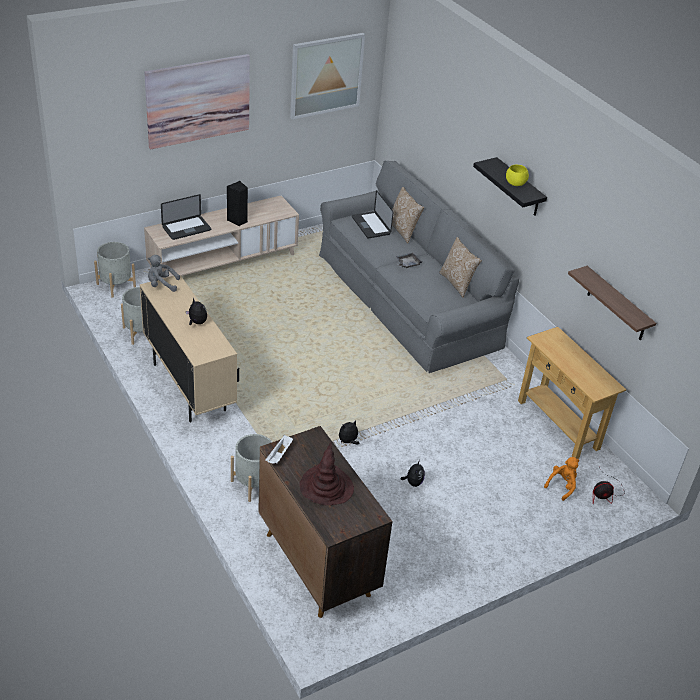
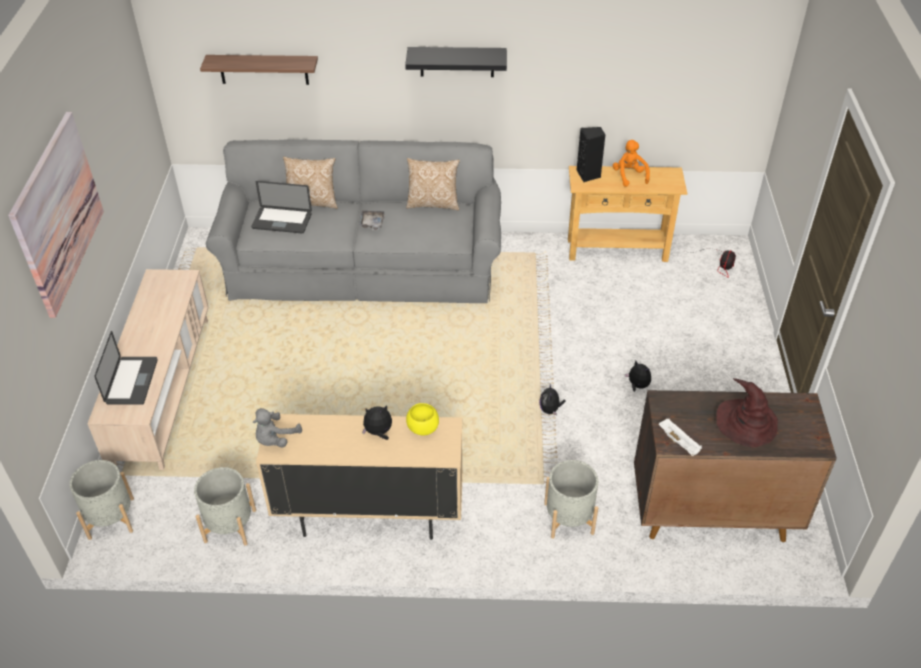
camera: 55 degrees left, 5 degrees up
(238, 221) = (161, 327): black speaker -> black speaker (588, 175)
(326, 75) = (118, 89): picture -> none
(515, 183) = (468, 55): yellow bowl -> yellow bowl (423, 428)
(562, 486) = (696, 286): orange plush toy -> orange plush toy (629, 176)
(617, 305) = (642, 99): shelf -> shelf (263, 69)

